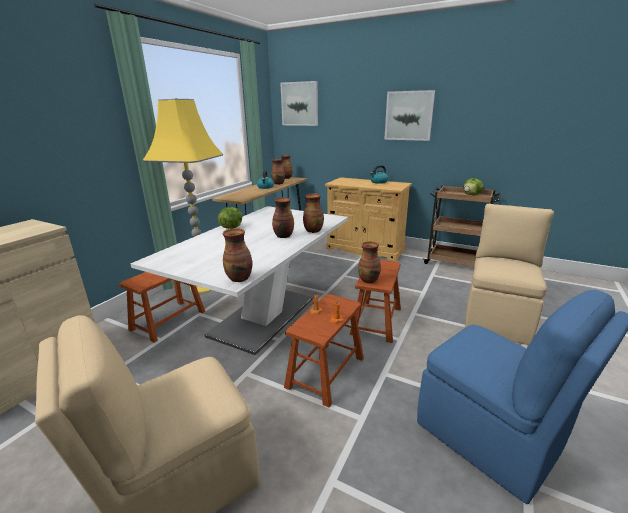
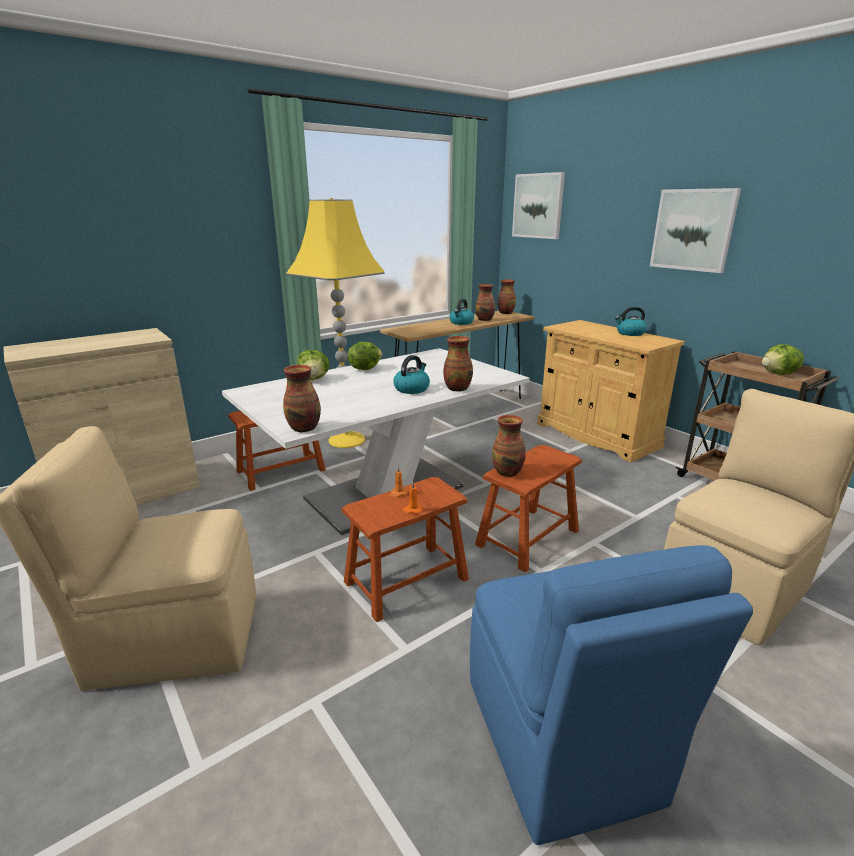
camera: 25 degrees right, 0 degrees up
(201, 241) = (314, 379): none -> lettuce
(283, 236) = (412, 389): vase -> kettle

